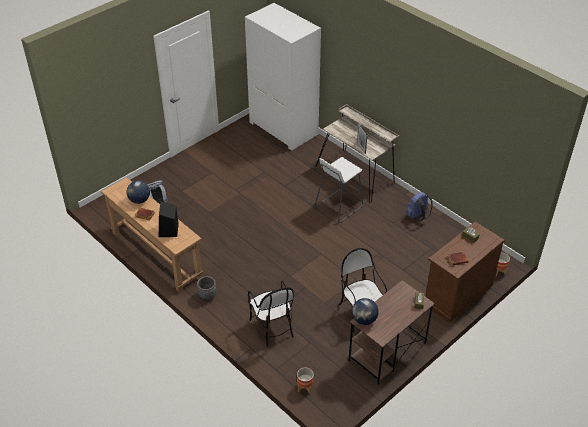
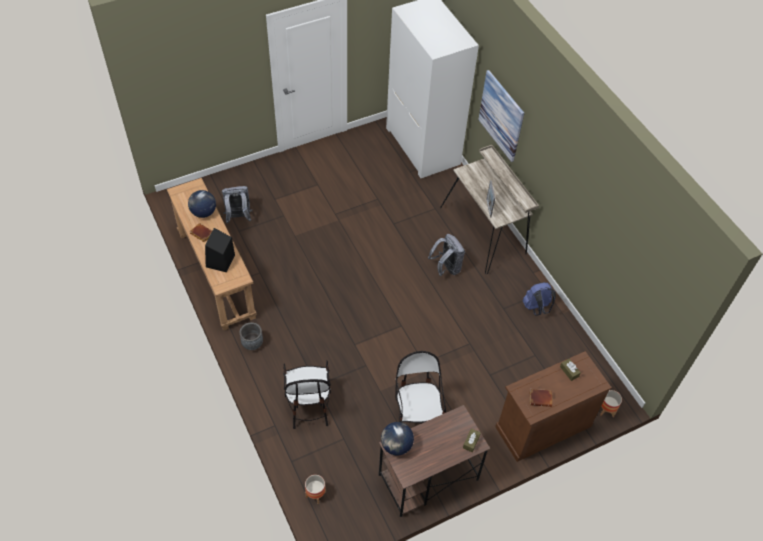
camera: 15 degrees right, 10 degrees up
(338, 206) = (446, 268): white stool -> grey backpack
(351, 77) = (501, 116): none -> picture

